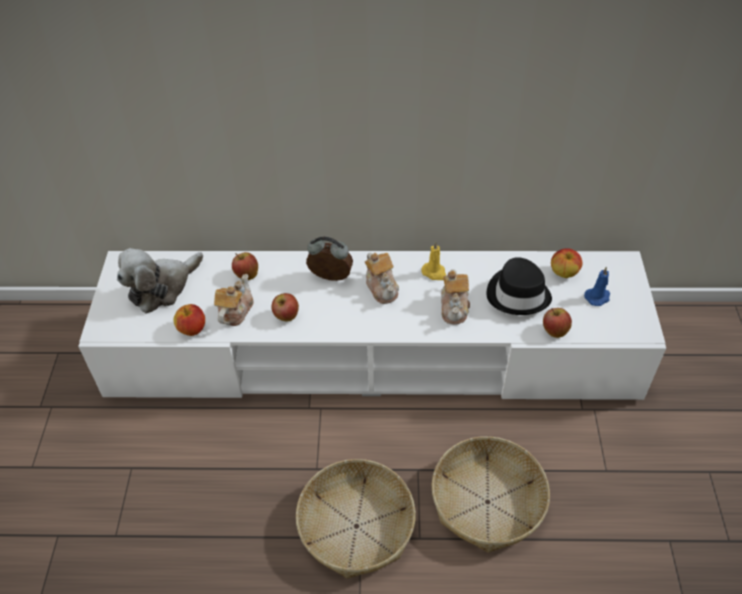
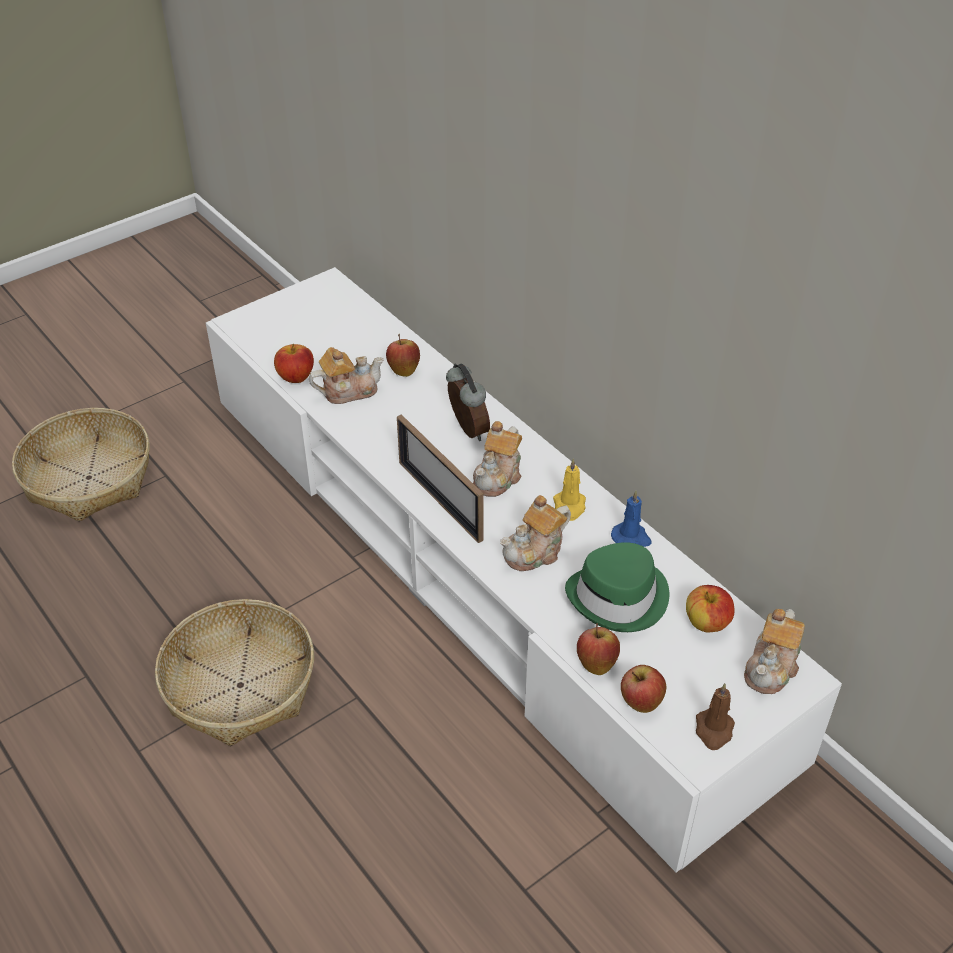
camera: 50 degrees right, 5 degrees down
(162, 287) = (326, 326): plush toy -> none
(286, 316) = (379, 430): apple -> apple (640, 702)
(375, 324) = (440, 500): none -> picture frame
(487, 502) = (370, 787): basket -> basket (89, 477)
(518, 294) = (619, 598): black hat -> green hat
(598, 297) = (703, 678): blue candle -> blue candle (631, 537)
(611, 268) = (771, 667): none -> teapot
(633, 314) = (714, 730): none -> brown candle

